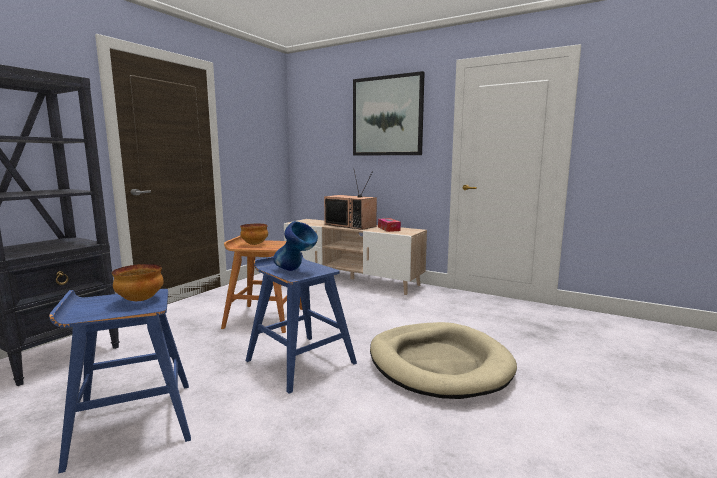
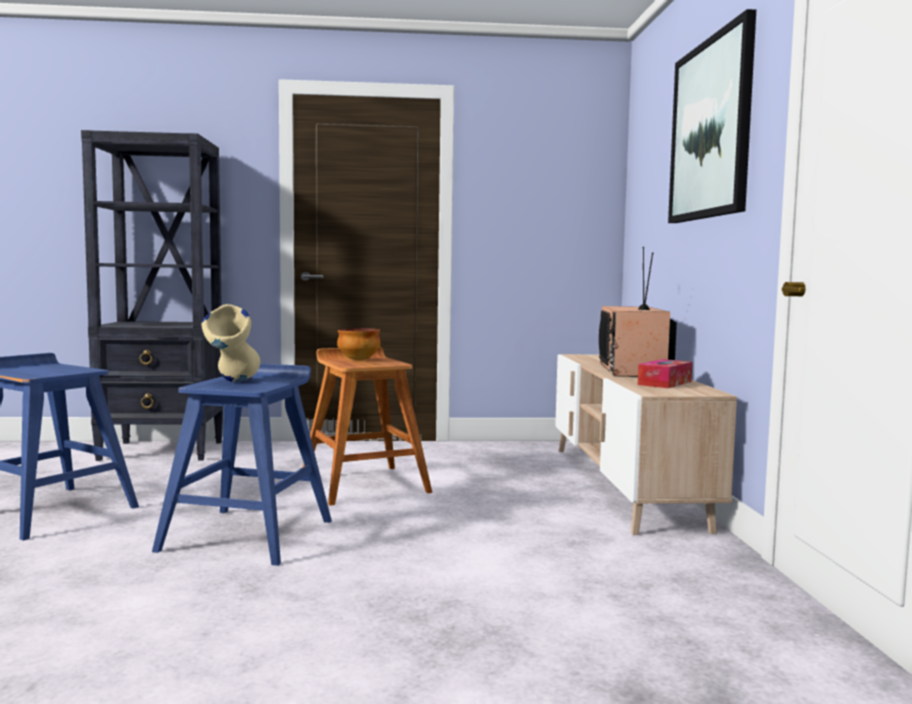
camera: 55 degrees right, 5 degrees down
(139, 300) = (57, 371): bowl -> none
(296, 271) = (233, 383): blue vase -> beige vase
(438, 363) = (341, 621): beige dog bed -> none

